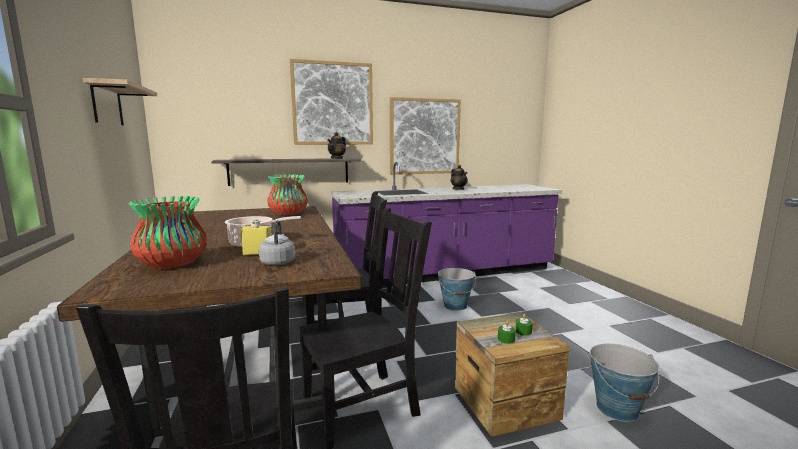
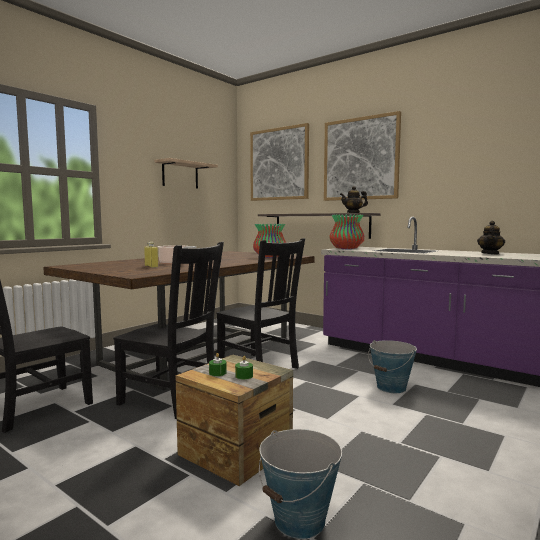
camera: 55 degrees right, 5 degrees down
(172, 264) = (114, 264): vase -> vase (346, 248)
(278, 262) = (139, 269): grey kettle -> none
(424, 136) = (465, 186): picture -> picture (279, 164)

